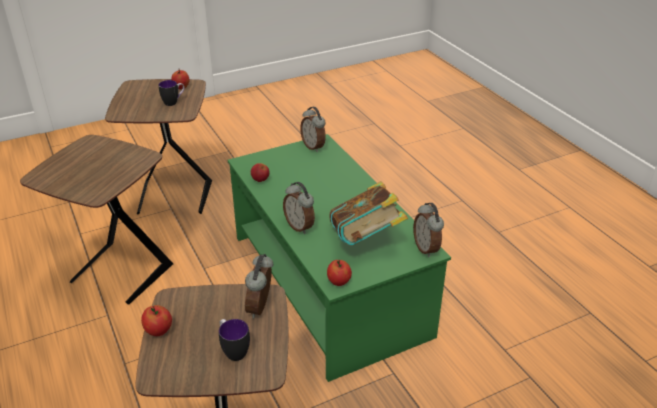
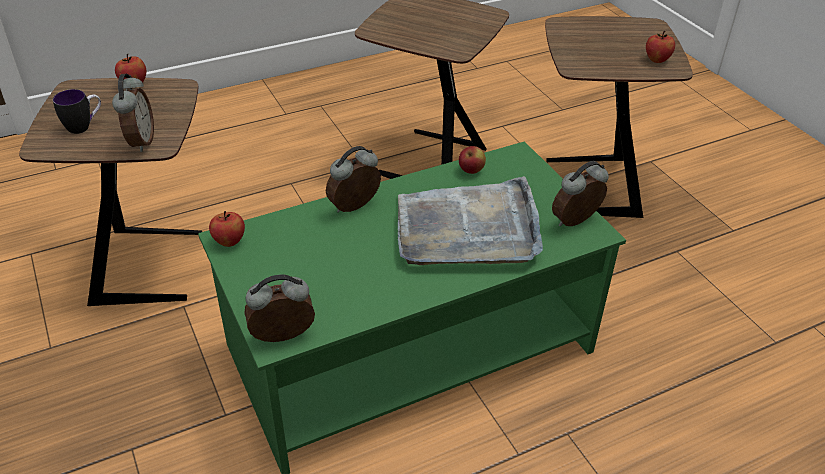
camera: 90 degrees right, 5 degrees up
(174, 102) = (608, 57): mug -> none
(261, 307) = (140, 141): alarm clock -> alarm clock turned 75 degrees clockwise
(321, 182) = (468, 229): none -> grey tray
(366, 239) = (316, 271): book -> none

